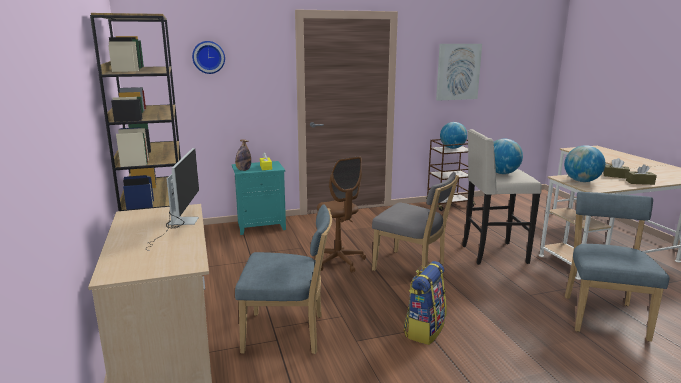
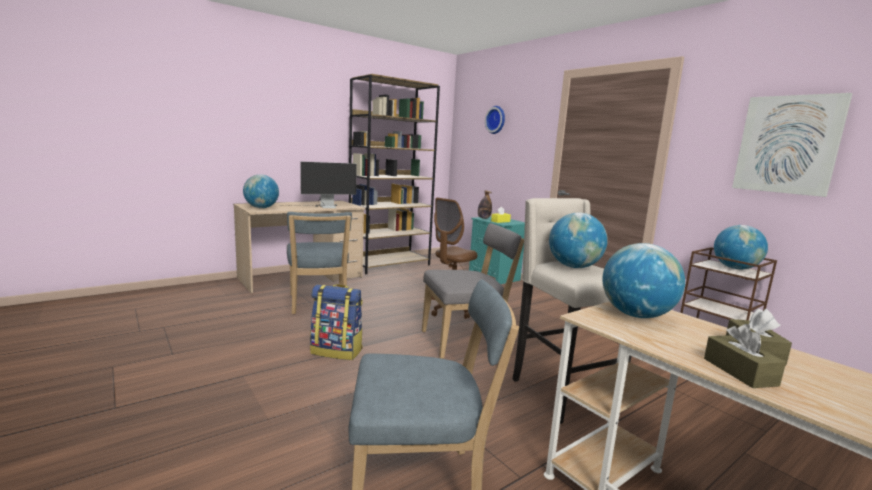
camera: 70 degrees right, 5 degrees down
(165, 262) = (261, 208): none -> globe
(412, 268) = (466, 341): grey chair -> grey chair turned 120 degrees counterclockwise

